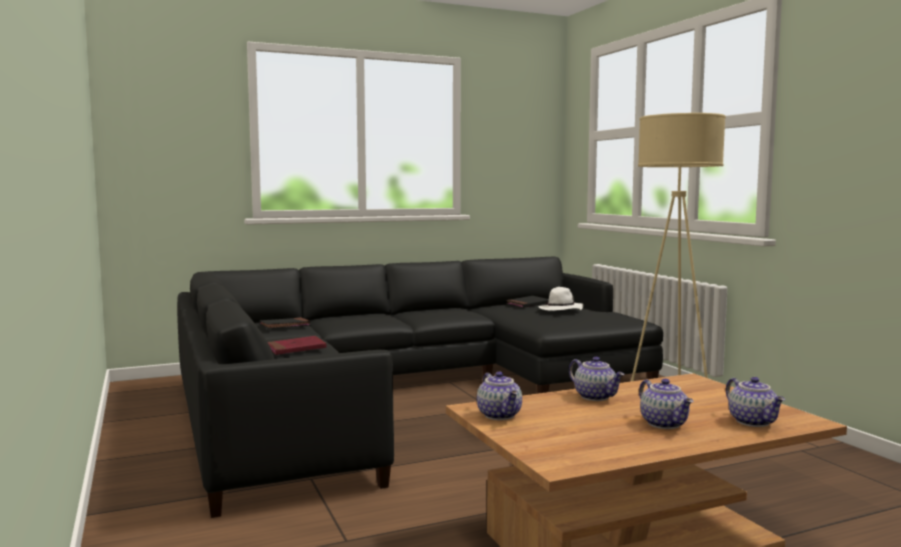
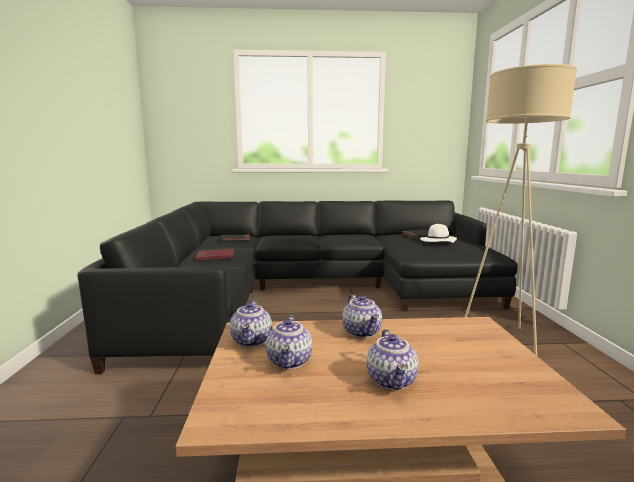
camera: 20 degrees right, 5 degrees up
(754, 422) = (499, 397): teapot -> teapot (290, 362)

